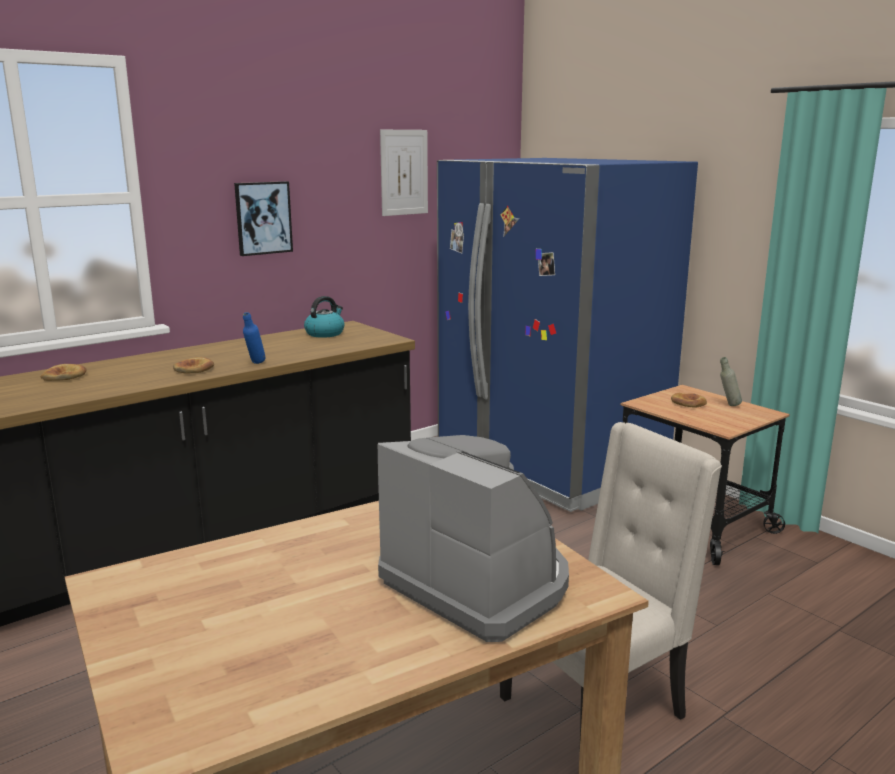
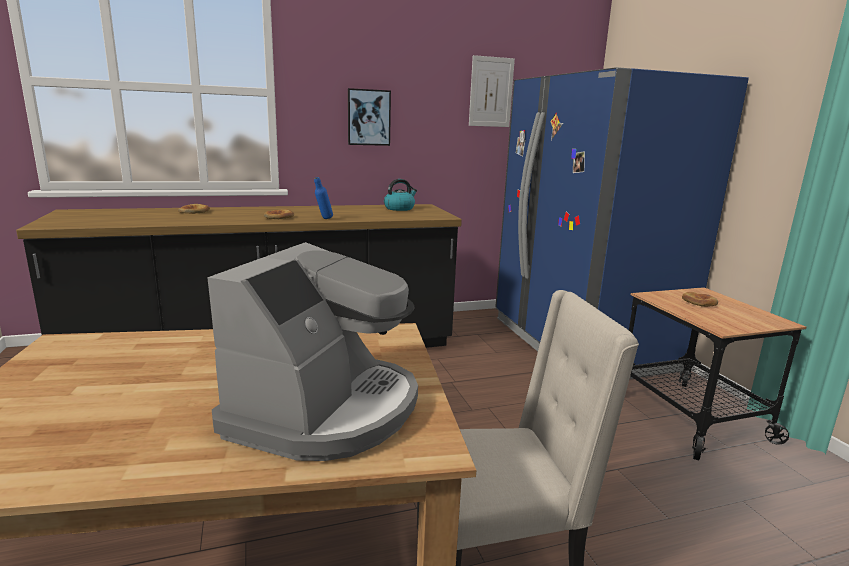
camera: 20 degrees right, 0 degrees up
(479, 583) = (326, 410): coffee machine -> coffee machine turned 45 degrees clockwise
(728, 405) = (740, 310): grey bottle -> none

